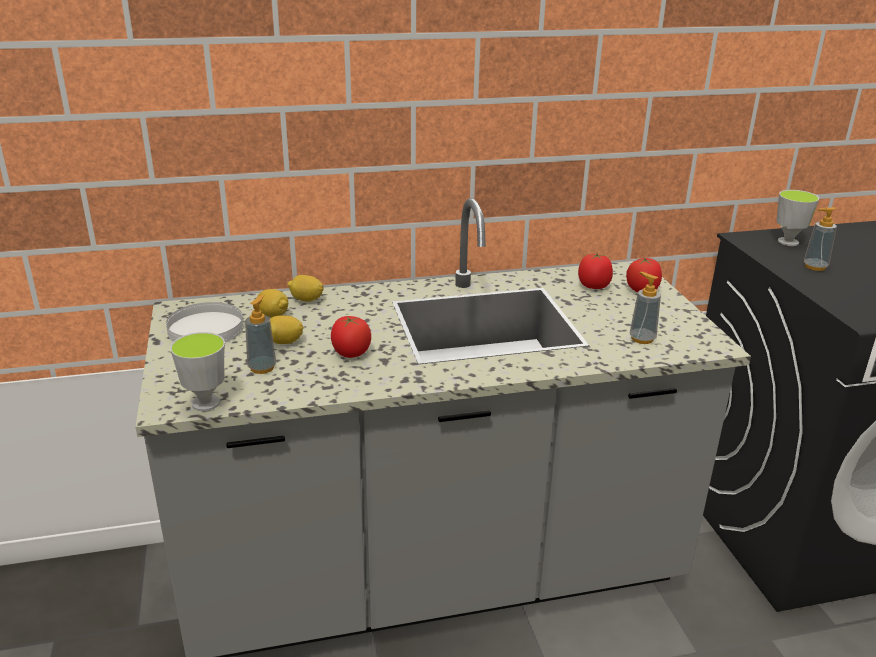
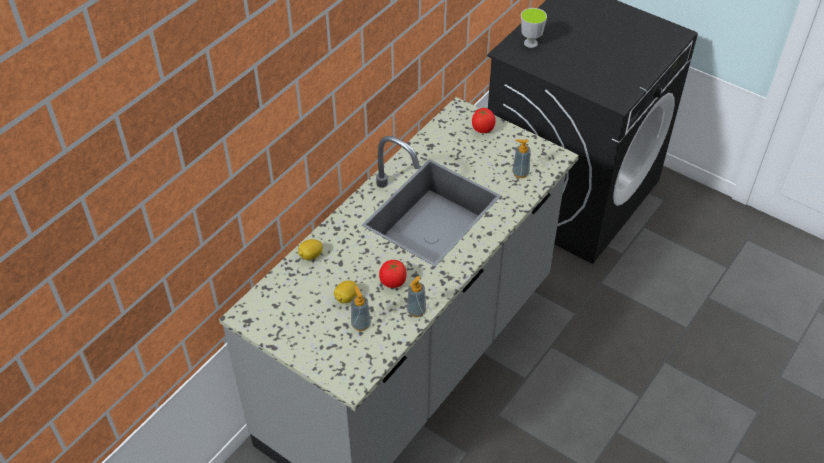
camera: 40 degrees left, 20 degrees up
(205, 328) = (286, 318): white plate -> none
(206, 403) = (367, 367): cup -> none
(273, 315) = (309, 281): lemon -> none
(593, 286) = (454, 140): tomato -> none
(815, 267) = (562, 63): soap dispenser -> soap dispenser (416, 311)

